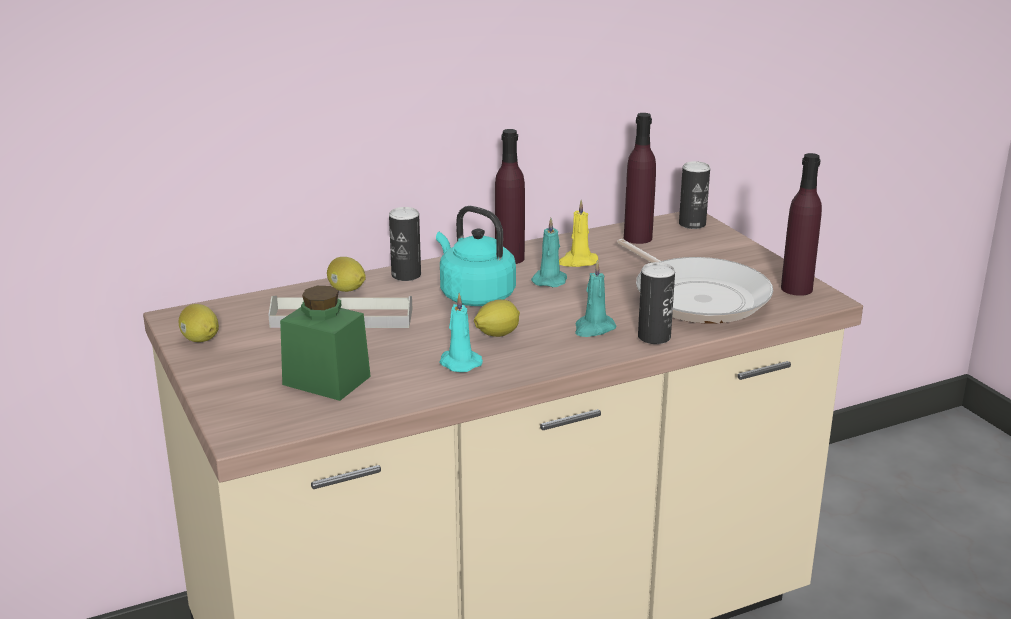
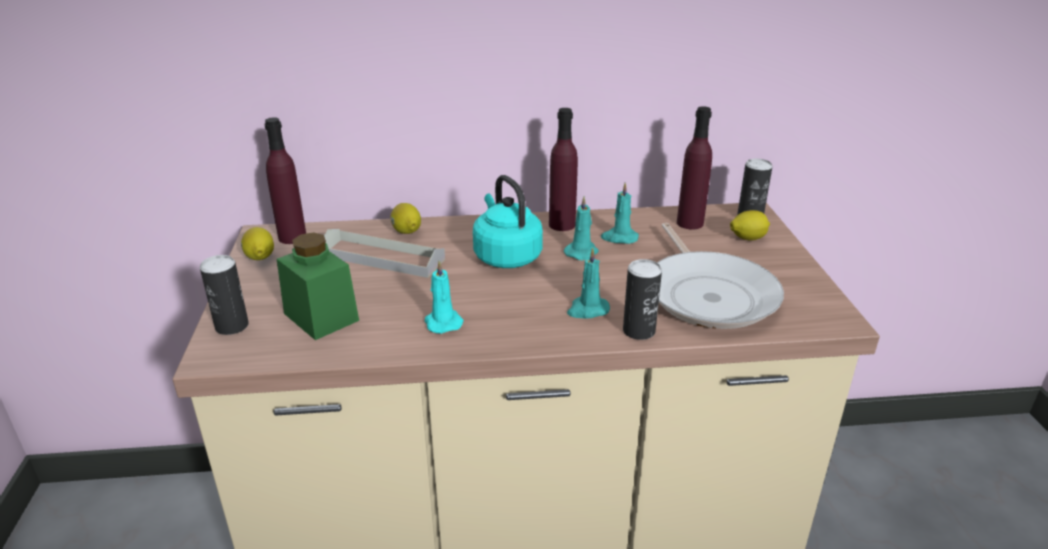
camera: 20 degrees right, 5 degrees up
(406, 275) = (464, 226): can -> can (232, 326)
(497, 335) = (496, 299): lemon -> lemon (747, 238)
(577, 261) = (619, 238): yellow candle -> turquoise candle
(796, 288) = (816, 303): purple bottle -> purple bottle (292, 237)

